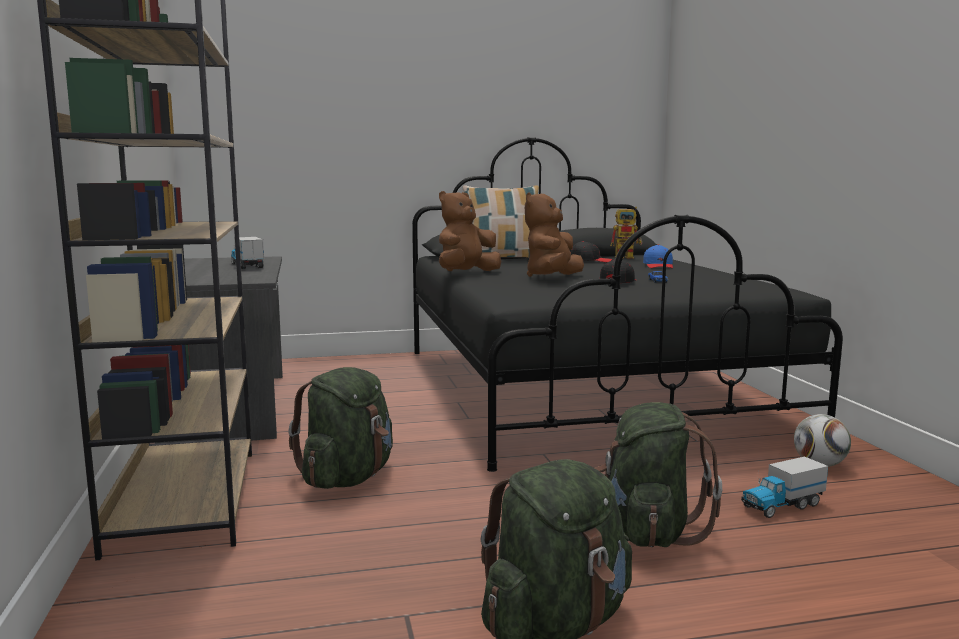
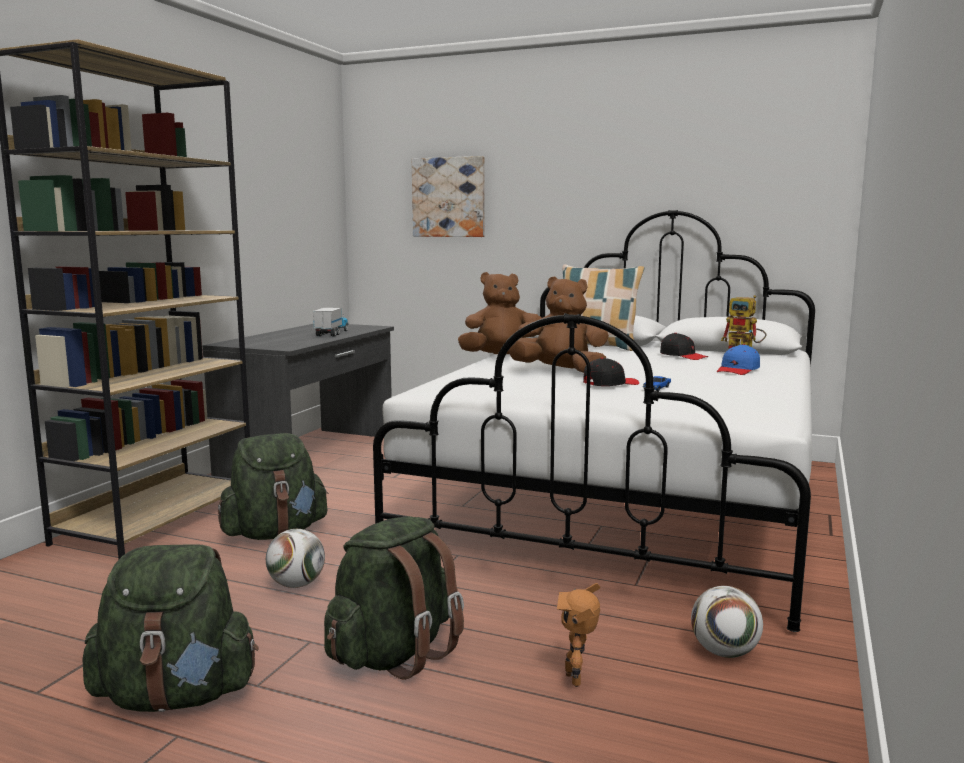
camera: 35 degrees right, 0 degrees up
(306, 119) = (449, 197): none -> picture
(463, 511) = (296, 584): none -> football
(552, 278) = (560, 372): brown plush toy -> brown plush toy turned 45 degrees clockwise
(583, 389) = (627, 502): black bed -> white bed
(781, 506) = (577, 678): toy truck -> toy robot

